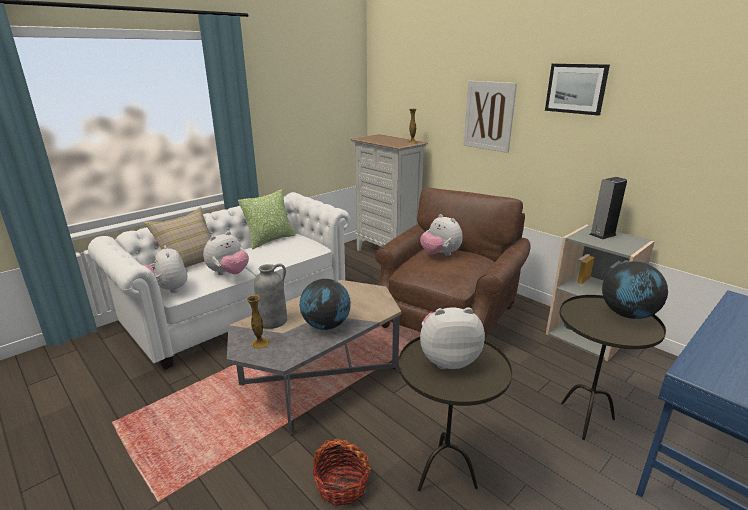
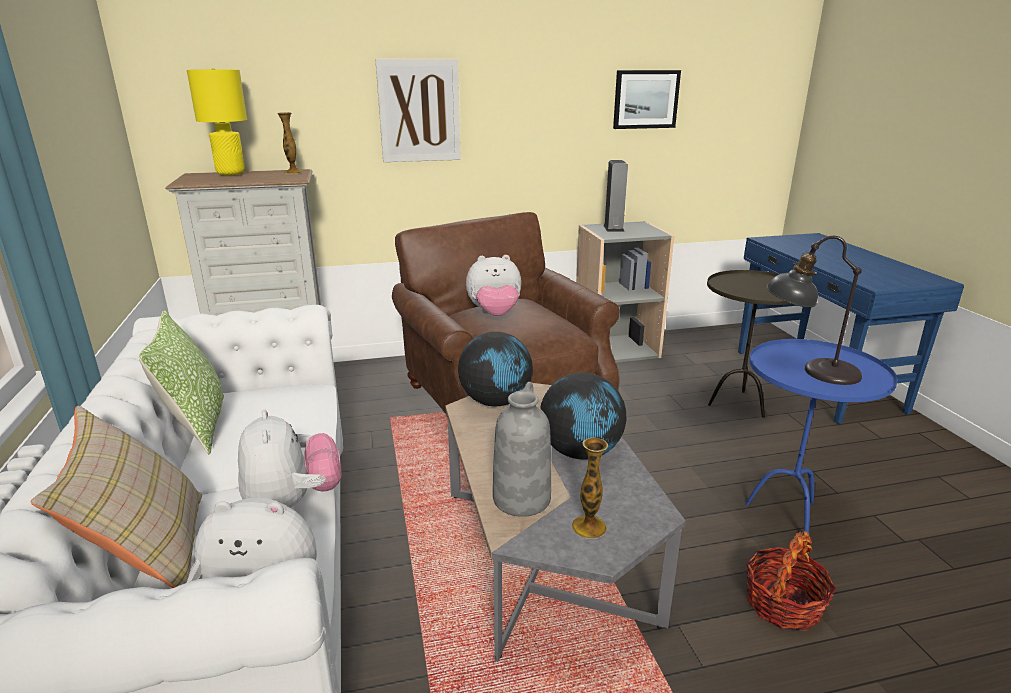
camera: 60 degrees left, 0 degrees up
(388, 138) = (230, 174): none -> yellow table lamp
(444, 475) = (787, 515): brown side table -> blue side table
(447, 360) = (807, 368): plush toy -> grey table lamp
(576, 88) = (539, 62): picture -> picture (645, 99)
(628, 315) = (751, 279): globe -> globe (496, 401)

